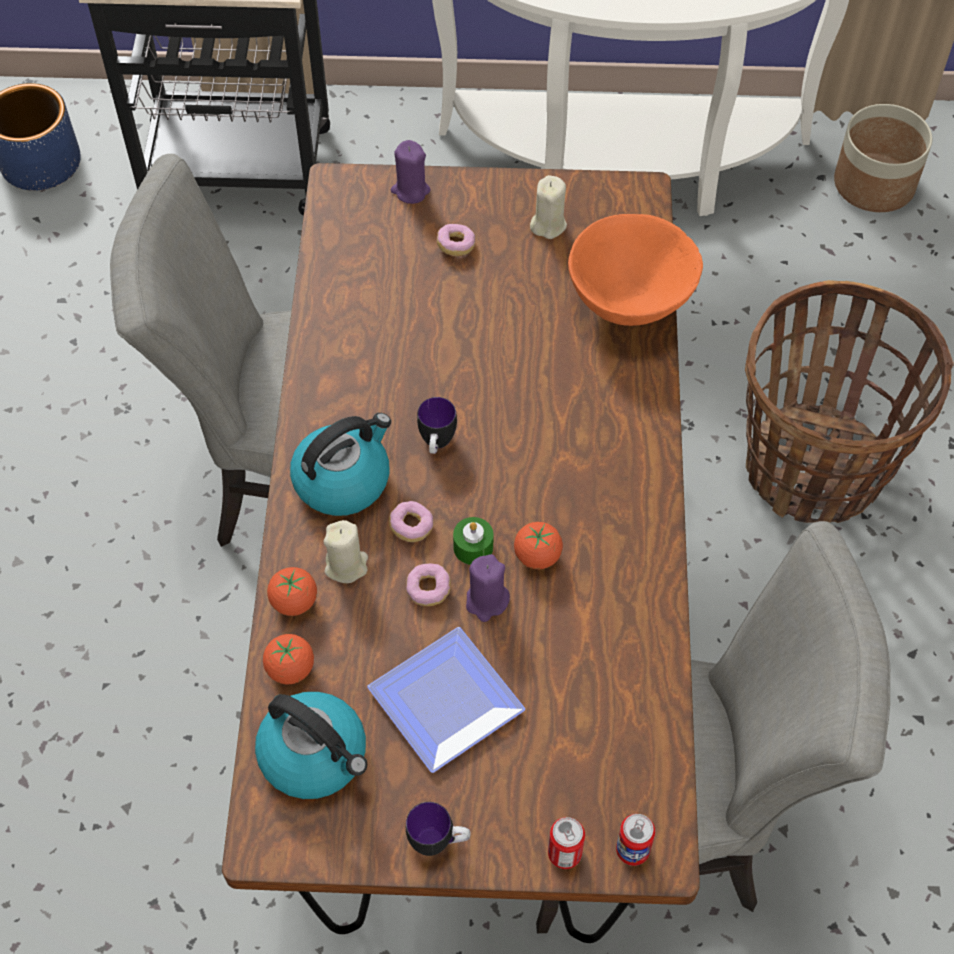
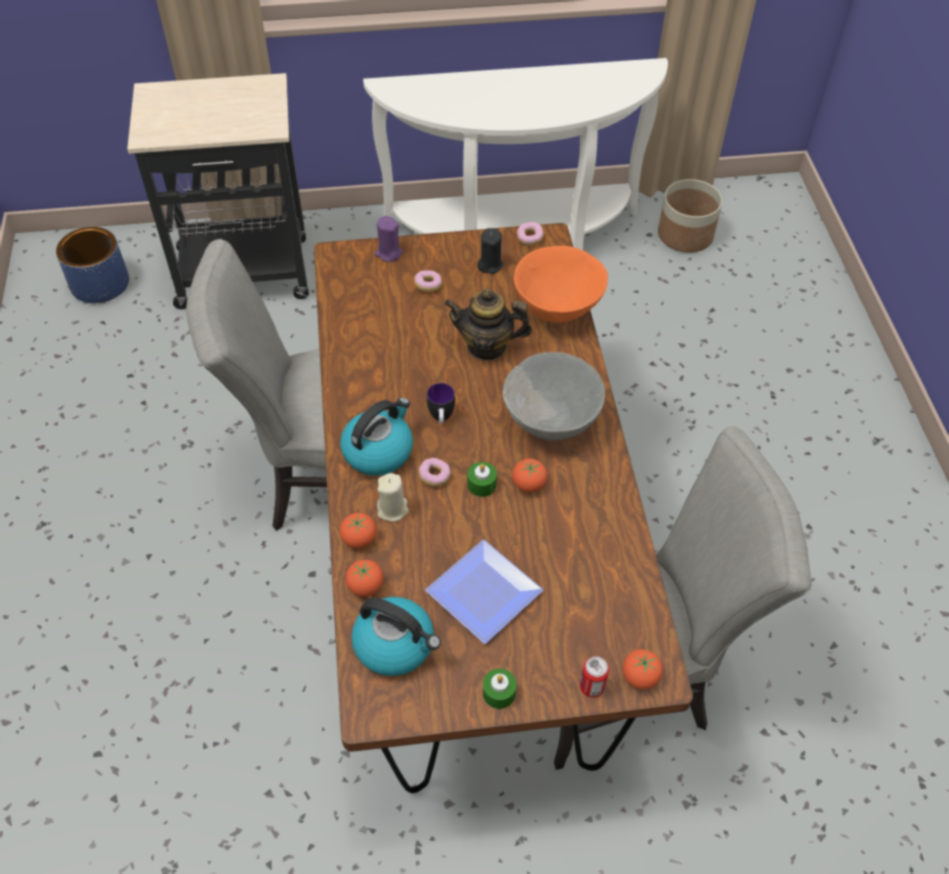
camera: 10 degrees left, 5 degrees down
(428, 589) = (455, 517): donut -> donut (529, 238)
(438, 842) = (499, 693): mug -> green candle
(486, 601) = (499, 520): purple candle -> none
(520, 346) = (487, 346): none -> teapot
(548, 225) = (490, 265): beige candle -> black candle
(586, 469) = (551, 422): none -> grey bowl
(632, 850) = (640, 677): can -> tomato
(814, 468) = (684, 423): basket -> none

